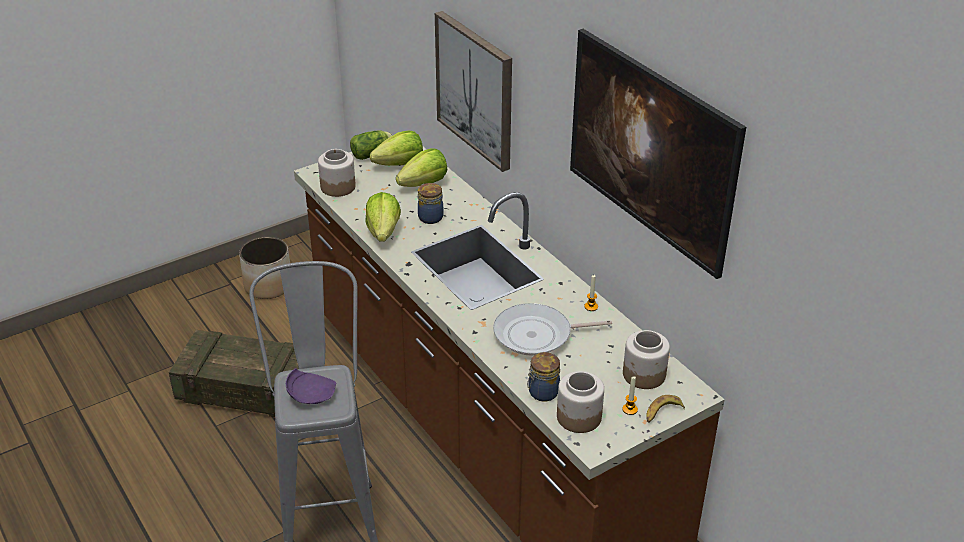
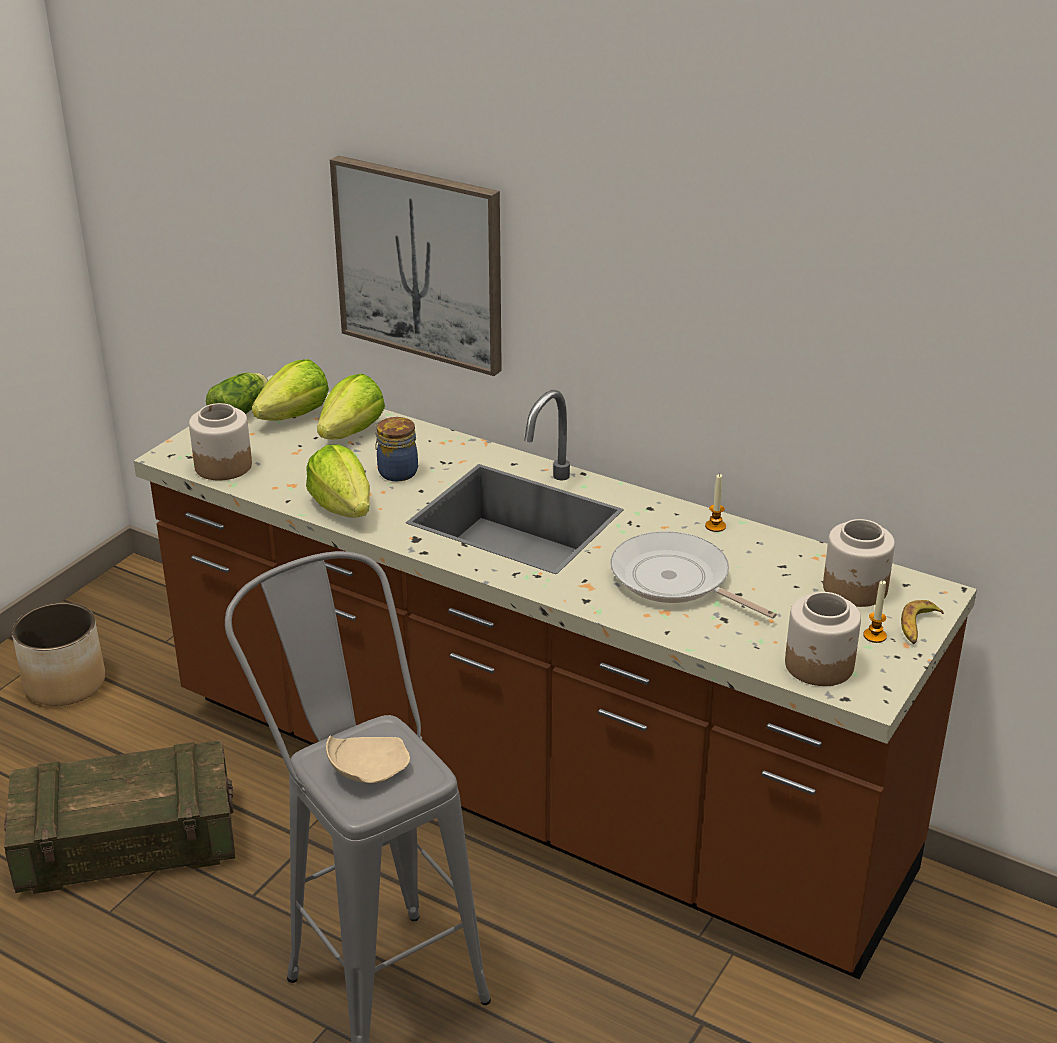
camera: 25 degrees left, 5 degrees down
(311, 394) = (367, 770): purple plate -> beige plate
(537, 335) = (675, 580): frying pan -> frying pan turned 75 degrees clockwise
(542, 393) = (745, 650): jar -> none
(647, 185) = (797, 312): picture -> none

